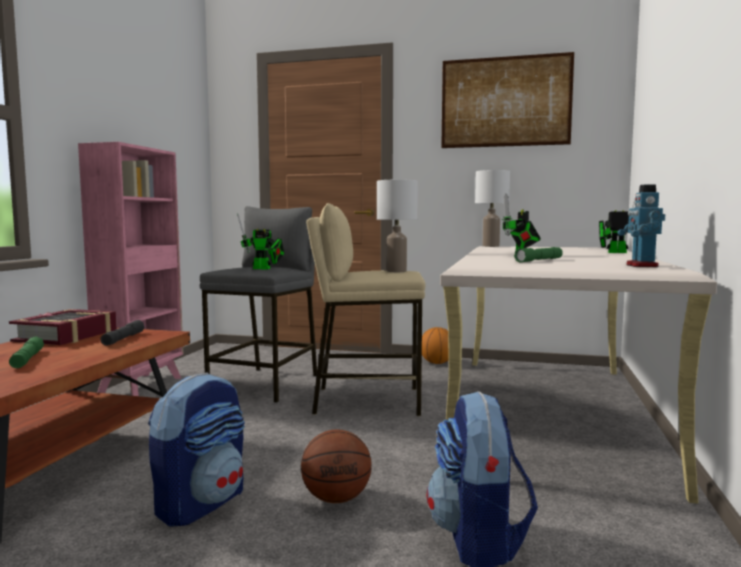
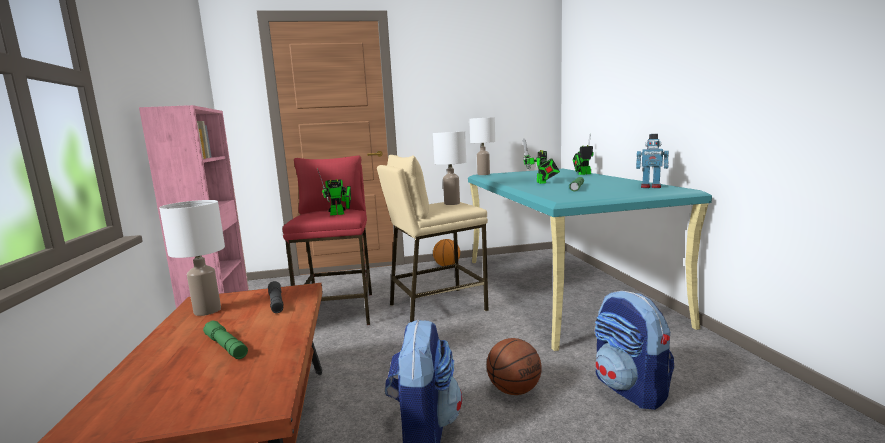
camera: 25 degrees left, 5 degrees up
(67, 336) = (208, 311): book -> white table lamp
(266, 384) = (339, 310): grey stool -> red stool
(505, 102) = (478, 64): picture -> none
(549, 412) = (560, 288): beige desk -> turquoise desk
(641, 266) = (650, 187): toy robot -> toy robot turned 45 degrees counterclockwise

